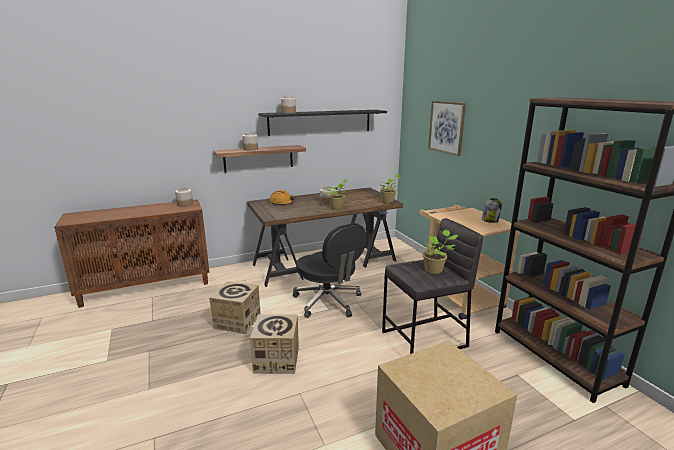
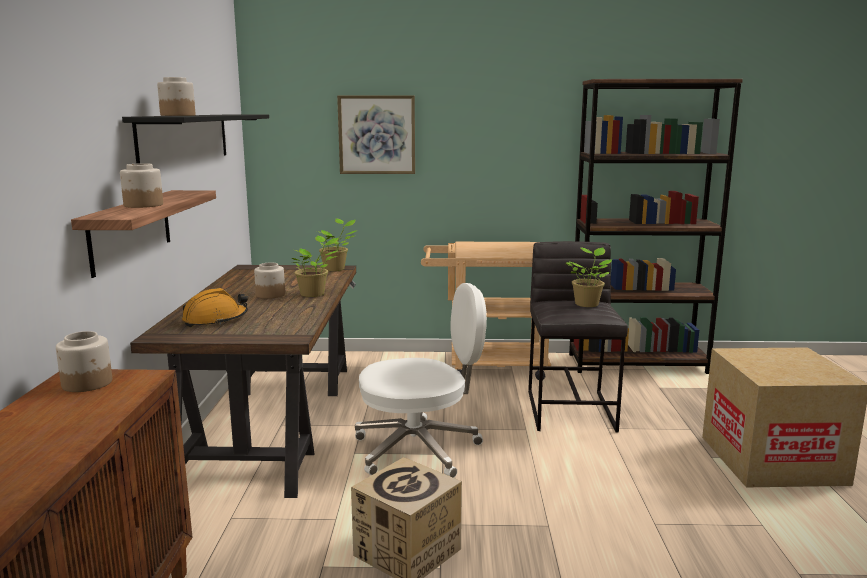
camera: 65 degrees left, 5 degrees down
(276, 360) = (562, 528): cardboard box -> none
(328, 302) = (419, 449): black office chair -> white office chair
(490, 220) = (513, 245): jar -> none

